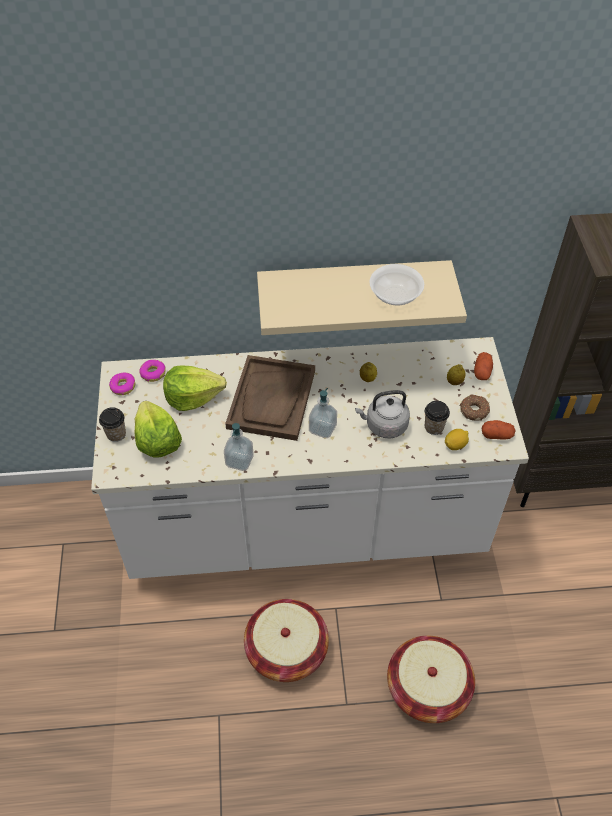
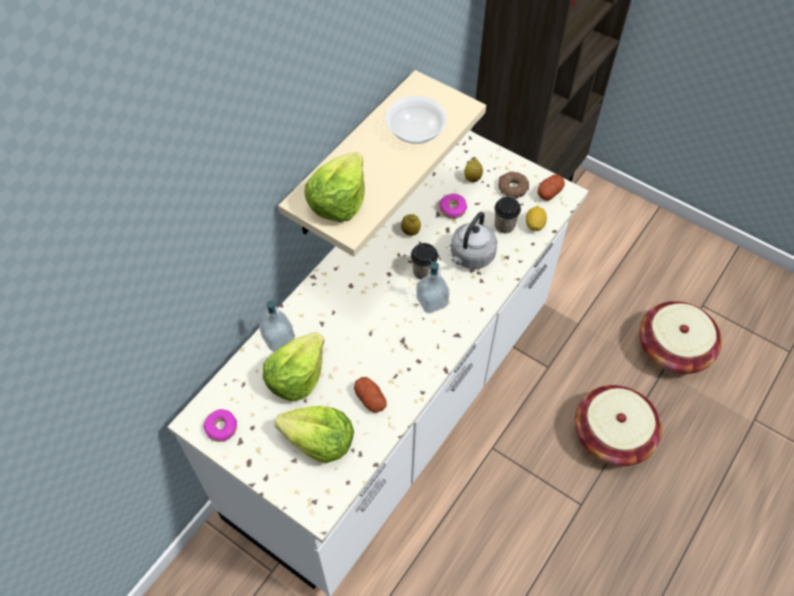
camera: 50 degrees left, 5 degrees up
(116, 434) = (276, 473): cup -> cup (423, 272)
(153, 373) = (232, 391): donut -> donut (452, 209)
(239, 461) = (407, 389): soap dispenser -> soap dispenser (278, 339)
(271, 399) = (363, 316): brown tray -> none
(286, 649) = (498, 514): basket -> basket (673, 349)
(291, 296) = (338, 201): none -> lettuce
(482, 372) = (480, 154): potato -> potato (370, 399)

